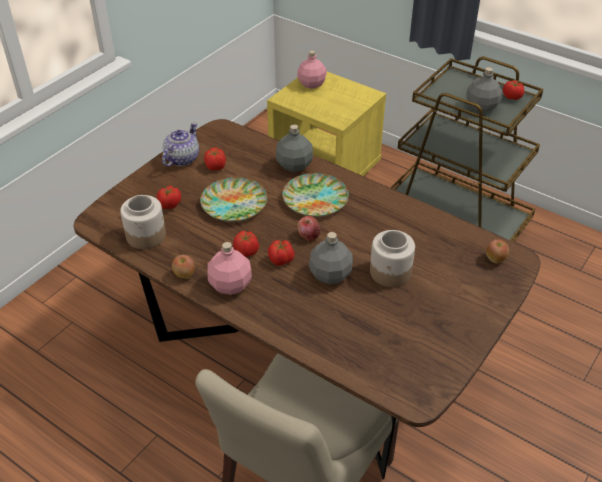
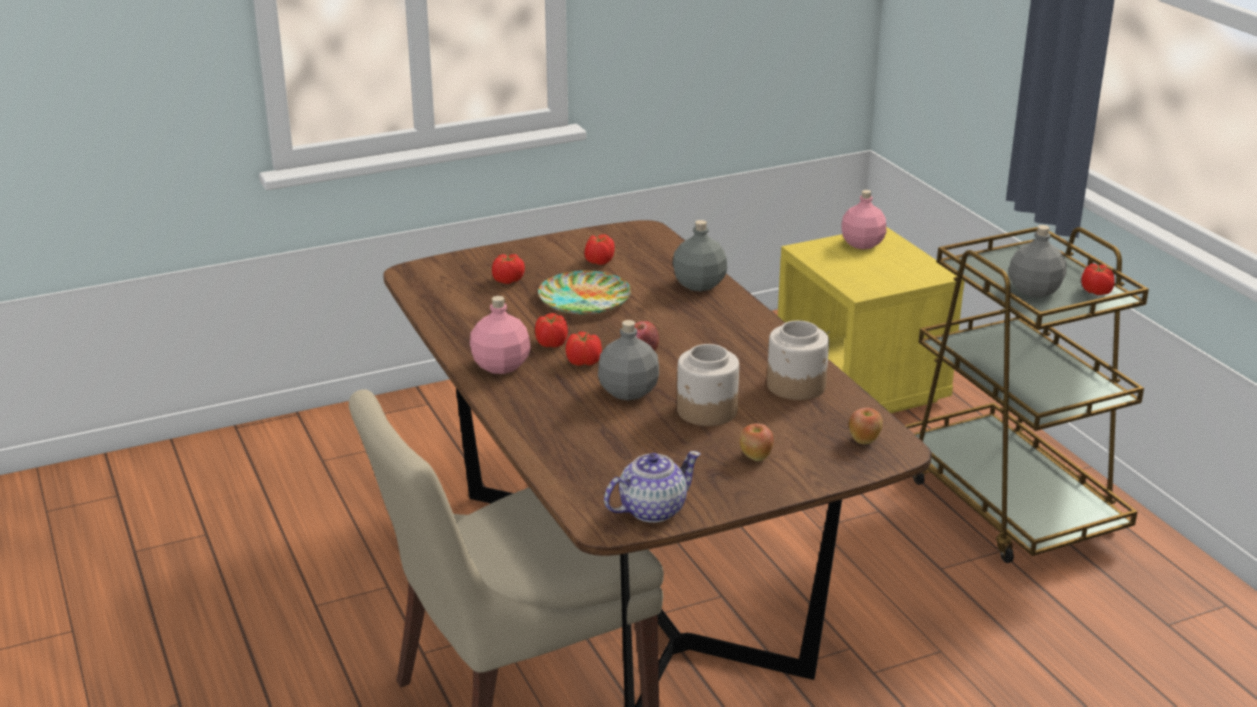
camera: 30 degrees right, 15 degrees down
(146, 235) = (453, 299): jar -> jar (797, 386)
(181, 159) = (566, 245): teapot -> teapot (651, 510)
(184, 275) = (459, 343): apple -> apple (755, 457)
(315, 198) = (690, 321): plate -> none

